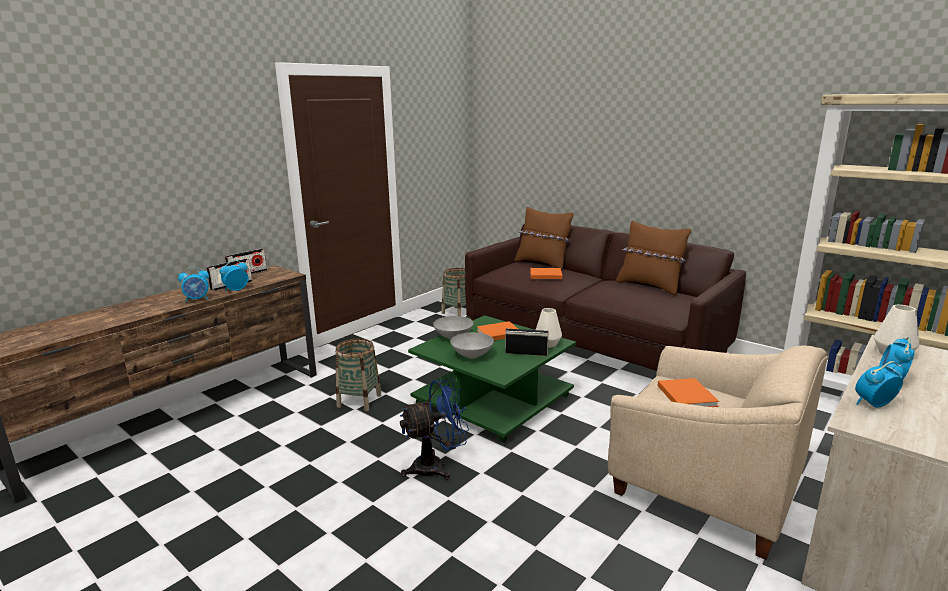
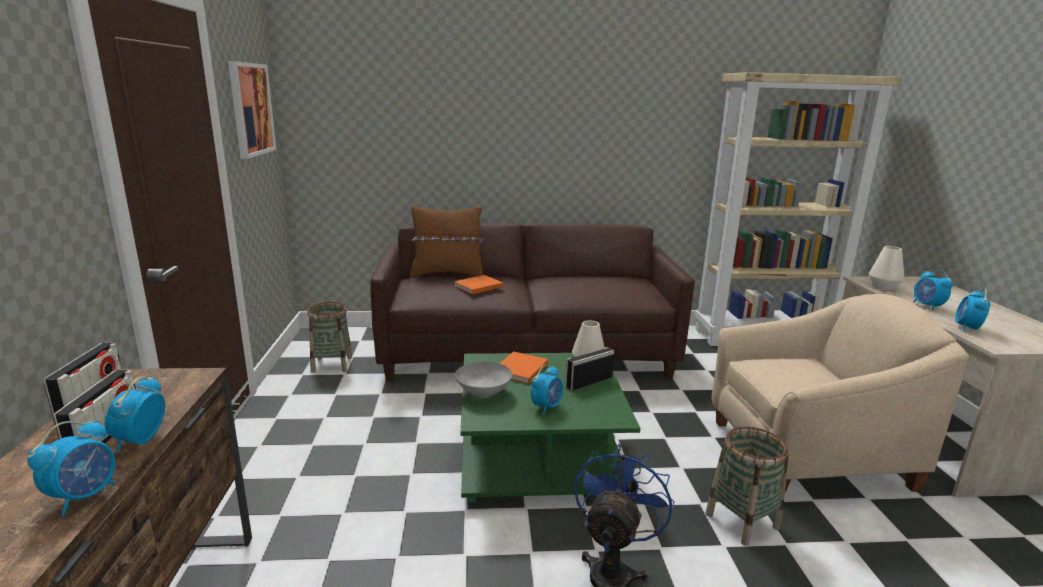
camera: 45 degrees left, 0 degrees up
(359, 401) = (384, 541): basket -> basket (742, 521)
(432, 132) = (251, 109): none -> picture
(472, 355) = (546, 407): grey bowl -> alarm clock
(650, 286) = (589, 275): brown pillow -> none
(686, 395) = (793, 370): orange book -> none

